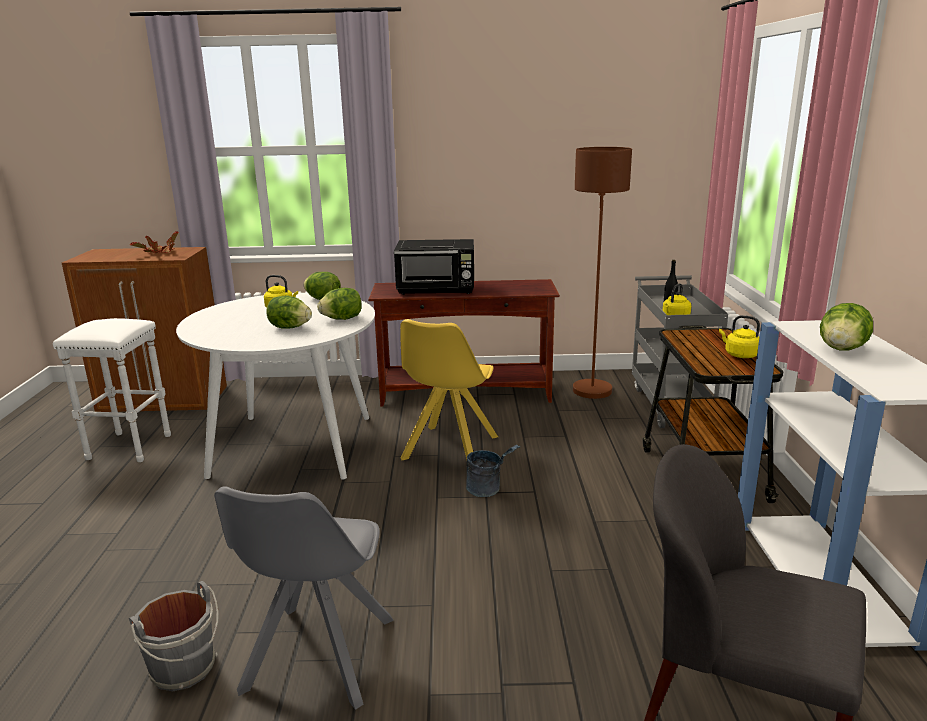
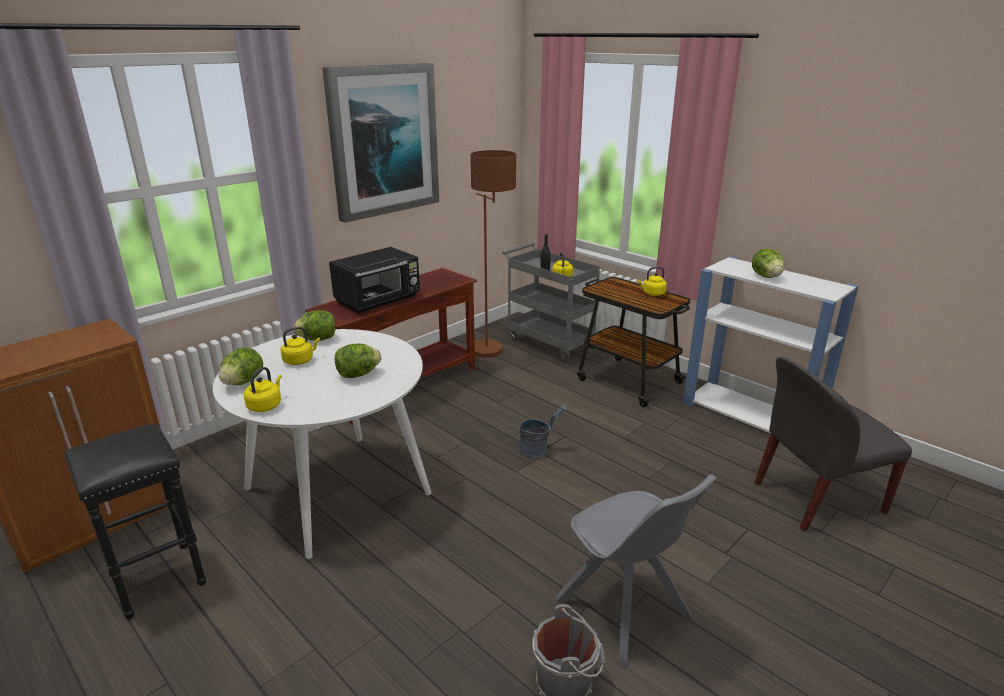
camera: 45 degrees left, 5 degrees up
(128, 446) = (156, 579): white stool -> black stool
(159, 253) = (71, 342): potted plant -> none
(201, 327) = (266, 405): none -> yellow kettle
(342, 319) = (383, 351): lettuce -> lettuce (243, 382)
(449, 449) = (465, 434): yellow chair -> none
(501, 129) = (383, 141): none -> picture

